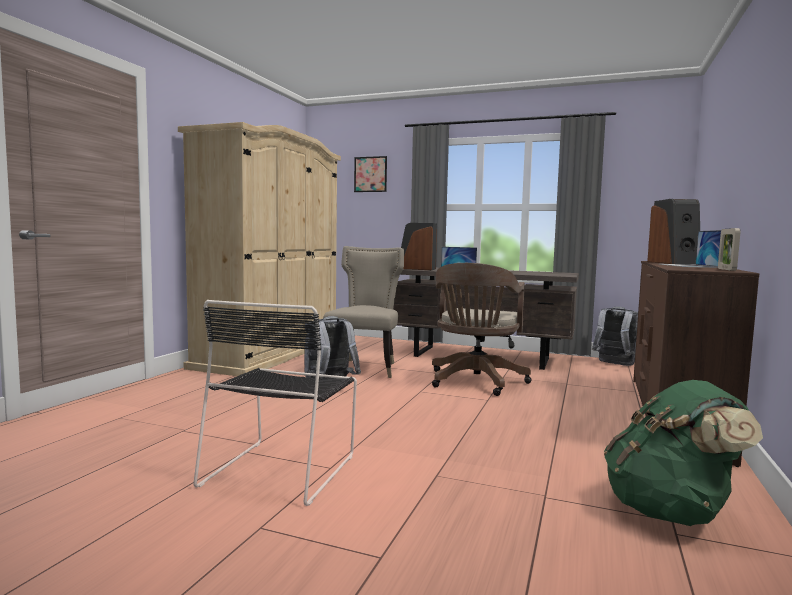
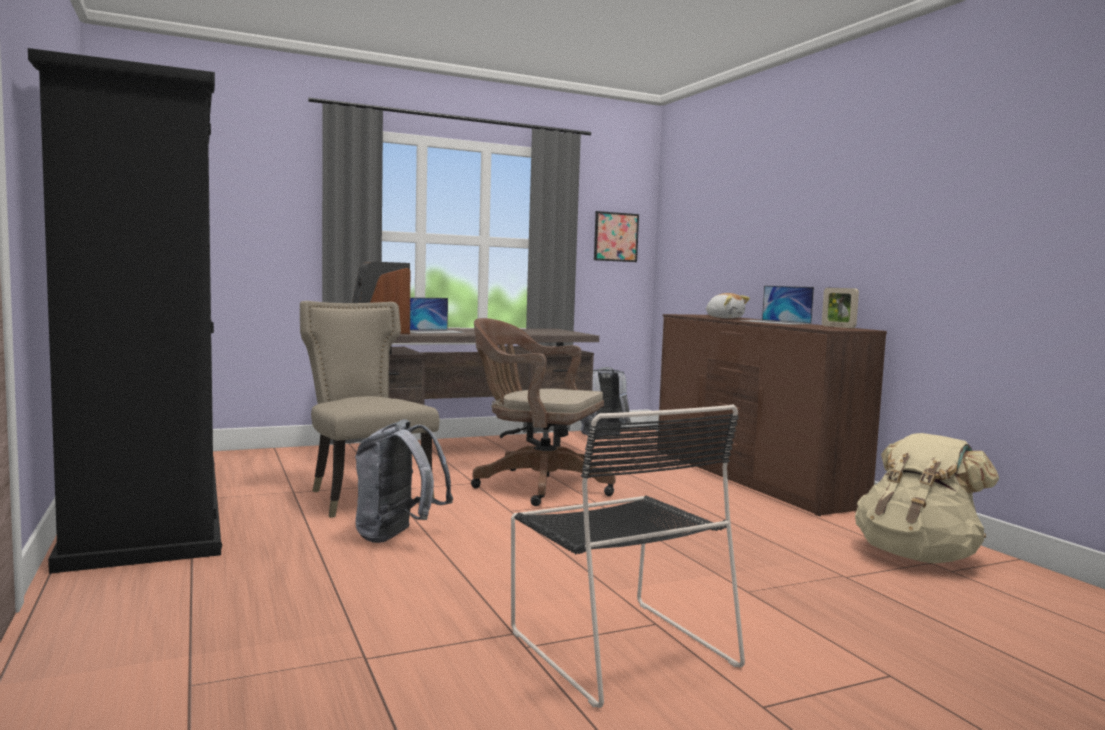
camera: 45 degrees left, 0 degrees up
(271, 353) = (148, 507): beige wardrobe -> black wardrobe
(370, 174) = (235, 171): picture -> picture (616, 237)
(475, 382) = (536, 485): brown office chair -> brown office chair turned 135 degrees clockwise
(670, 511) = (917, 557): green backpack -> beige backpack
(674, 263) = (724, 318): speaker -> plush toy

